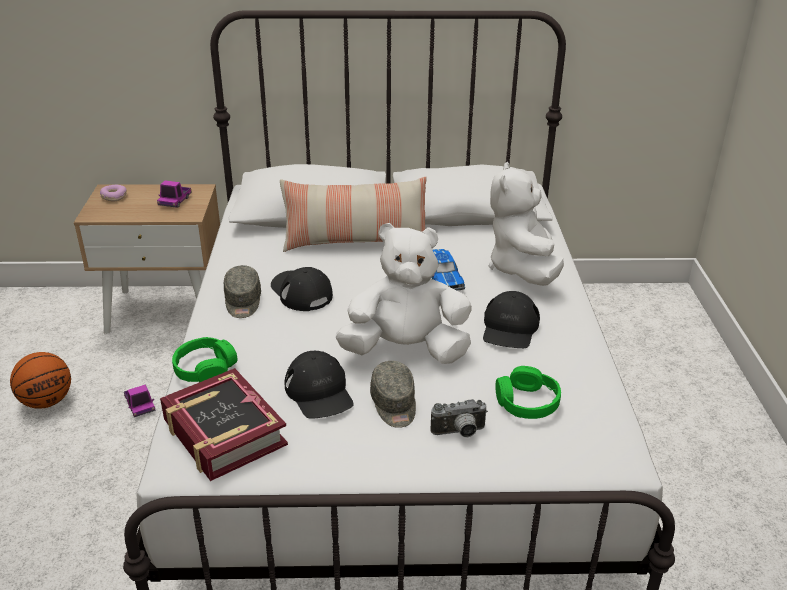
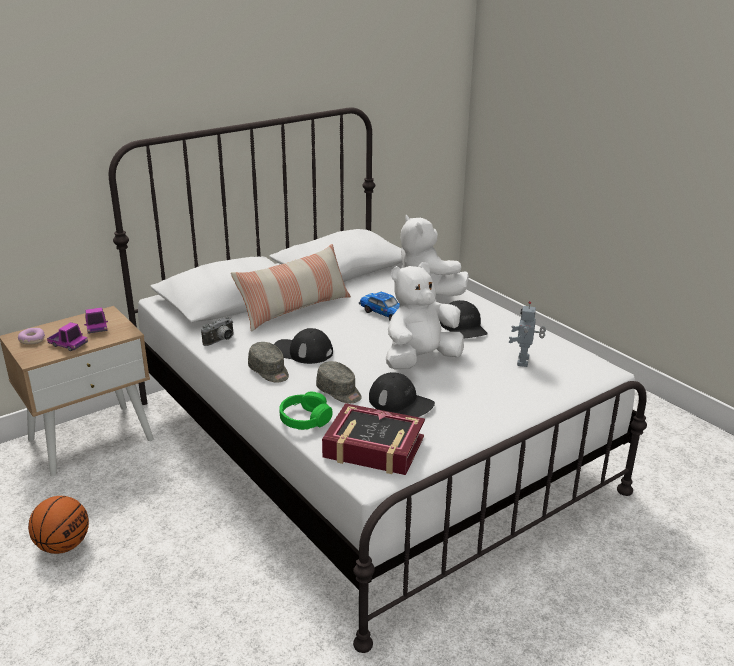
camera: 35 degrees left, 5 degrees down
(140, 405) = (156, 512): toy truck -> toy truck (68, 344)
(394, 404) = (455, 391): grey cap -> grey cap (339, 392)
(459, 433) = (510, 390): camera -> camera (221, 341)
(526, 402) = (524, 361): green headphones -> toy robot

